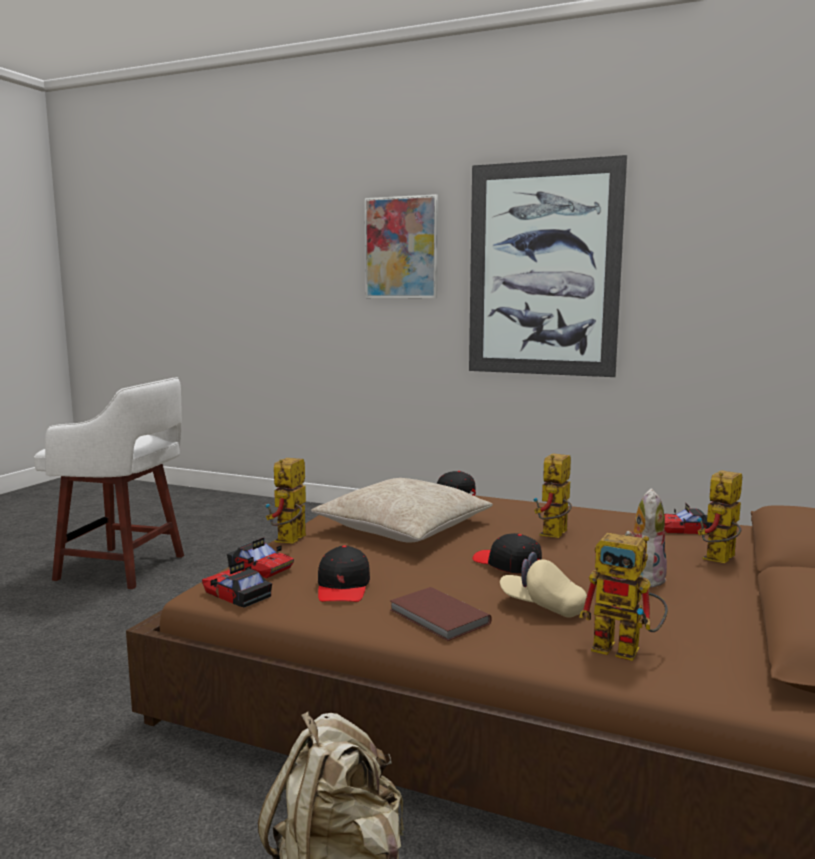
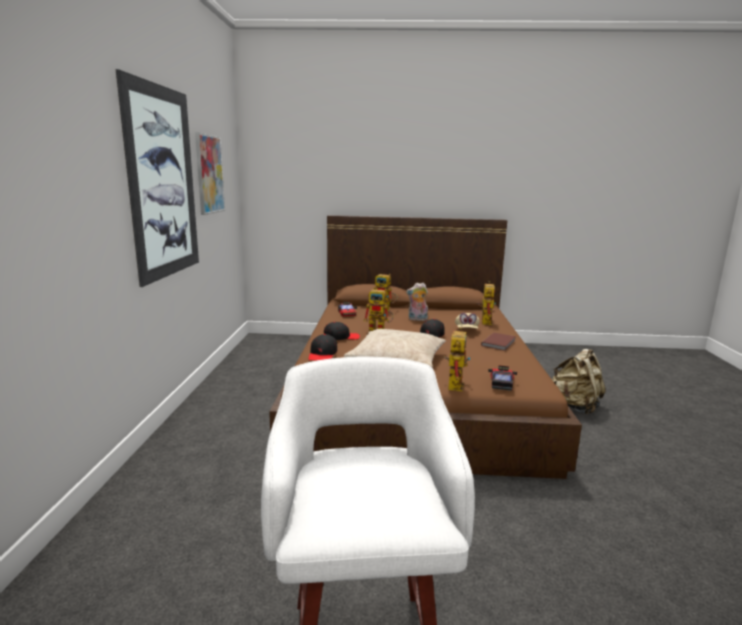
camera: 110 degrees left, 5 degrees up
(237, 594) = (536, 380): toy car -> none
(290, 541) = (454, 384): toy robot -> toy robot turned 75 degrees counterclockwise
(343, 587) = (495, 361): black cap -> black cap (341, 337)
(401, 248) = (73, 155): picture -> picture (209, 174)

